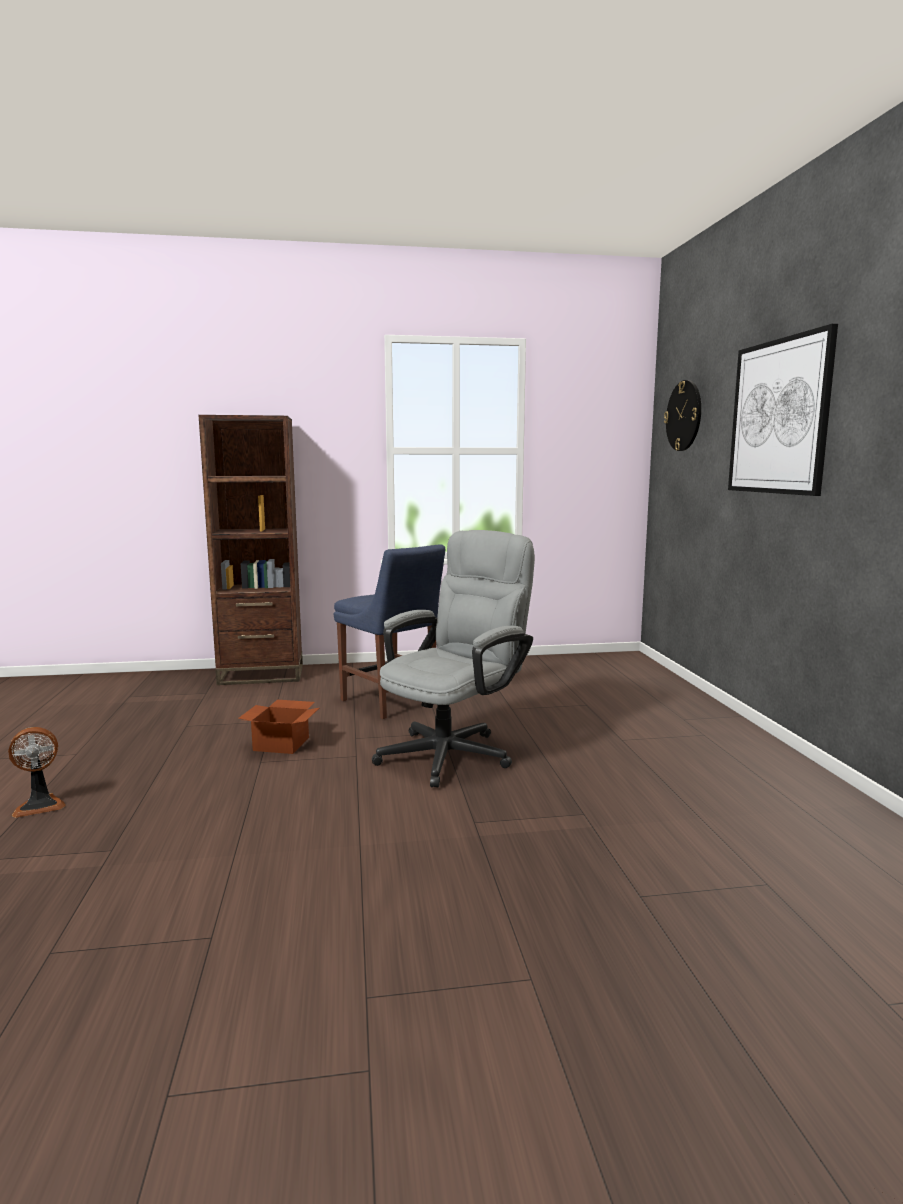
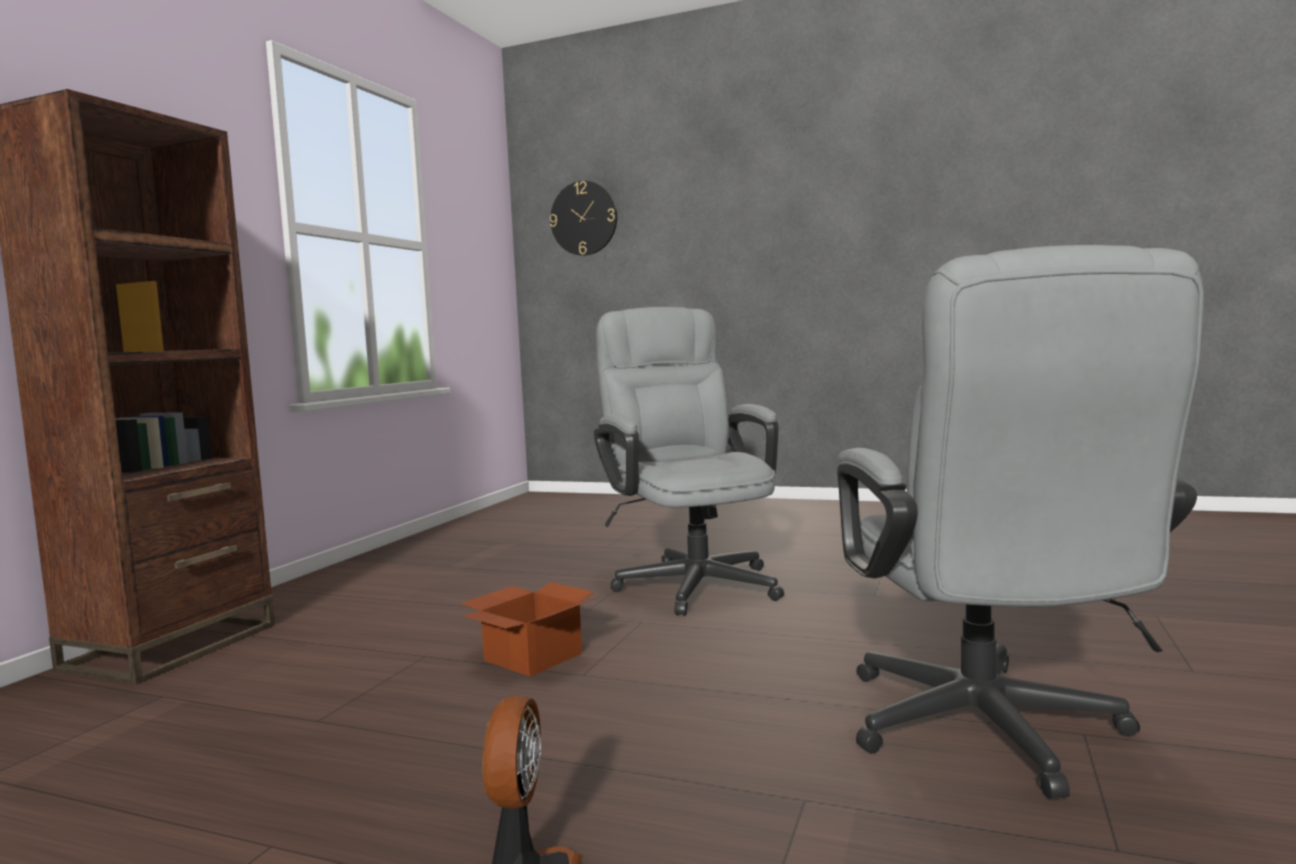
camera: 60 degrees left, 5 degrees down
(200, 899) = (992, 736): none -> grey office chair
(391, 703) = (486, 587): blue chair -> none
(779, 417) = (747, 214): picture -> none

